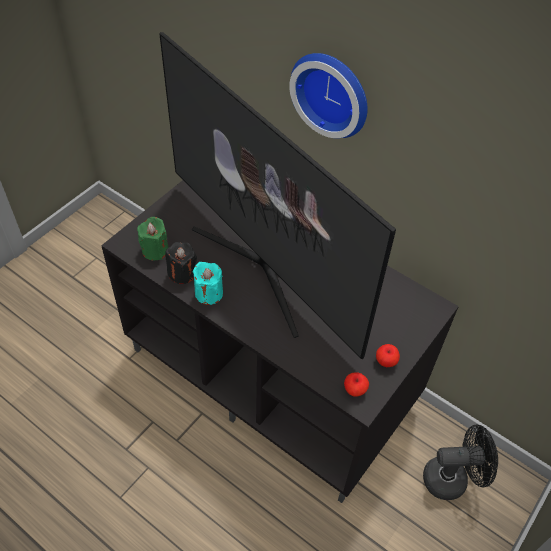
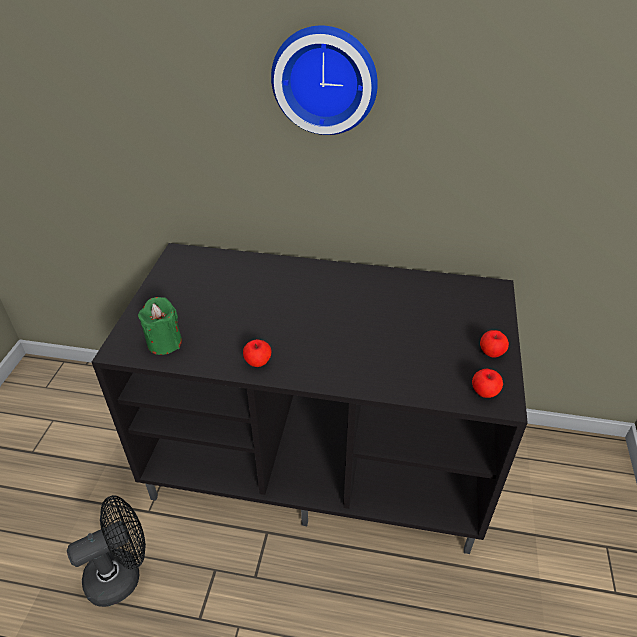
camera: 25 degrees left, 10 degrees down
(182, 273) = (212, 354): black candle -> none
(209, 293) = (258, 362): turquoise candle -> apple
(262, 266) = (299, 314): television -> none
(452, 478) = (549, 476): black fan -> black fan (122, 574)

